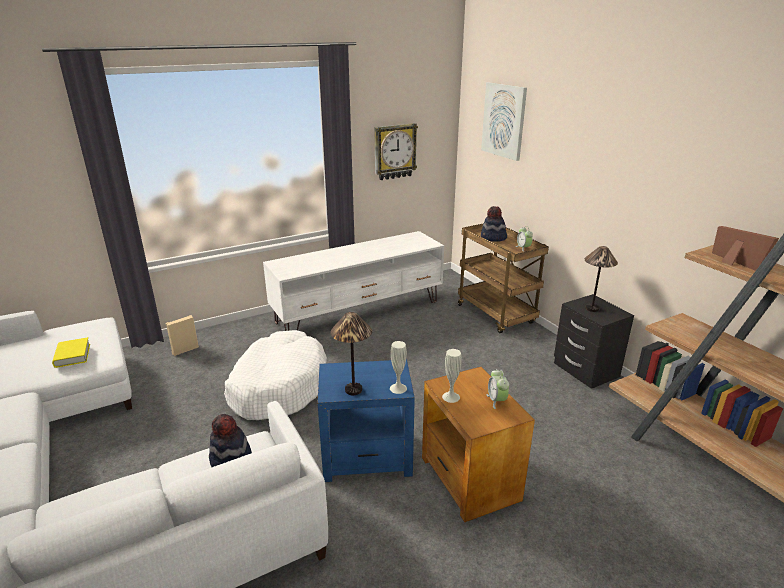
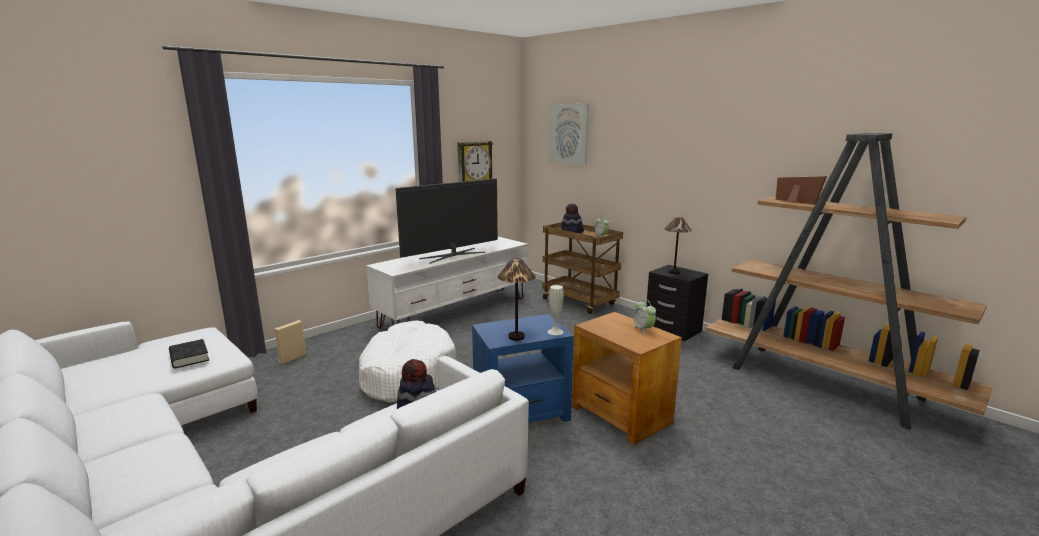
camera: 15 degrees left, 10 degrees down
(72, 355) = (189, 357): yellow book -> black book
(355, 256) = (453, 255): none -> television
(451, 397) = (604, 332): white vase -> none

